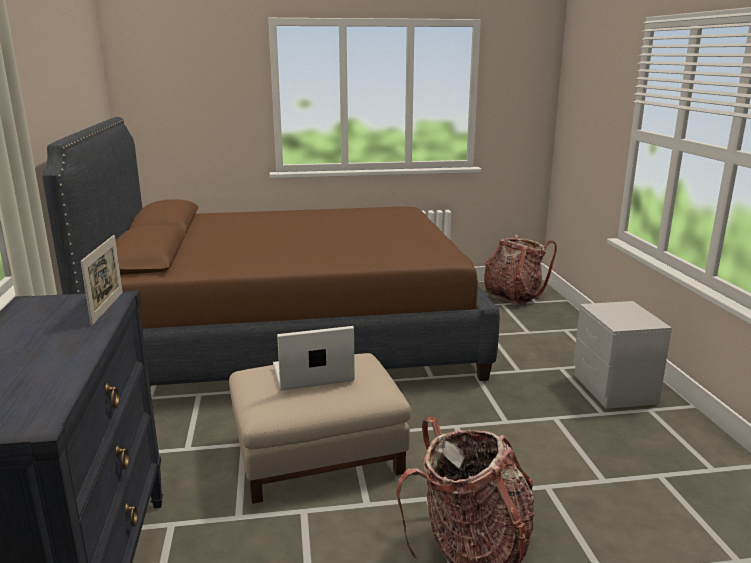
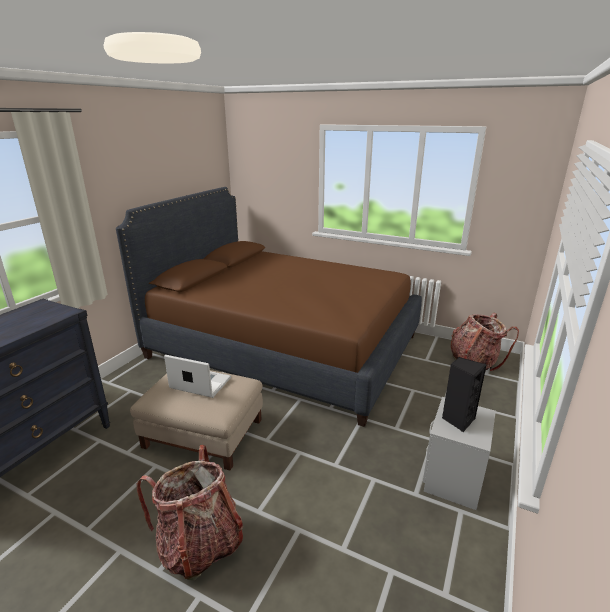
camera: 35 degrees right, 5 degrees up
(107, 308) = (53, 318): picture frame -> none
(618, 315) = (457, 420): none -> black speaker

